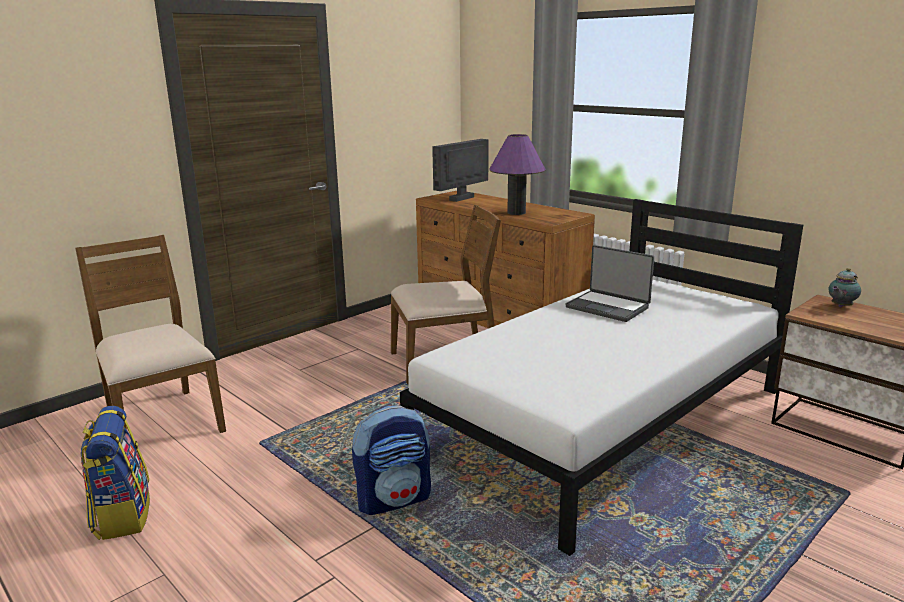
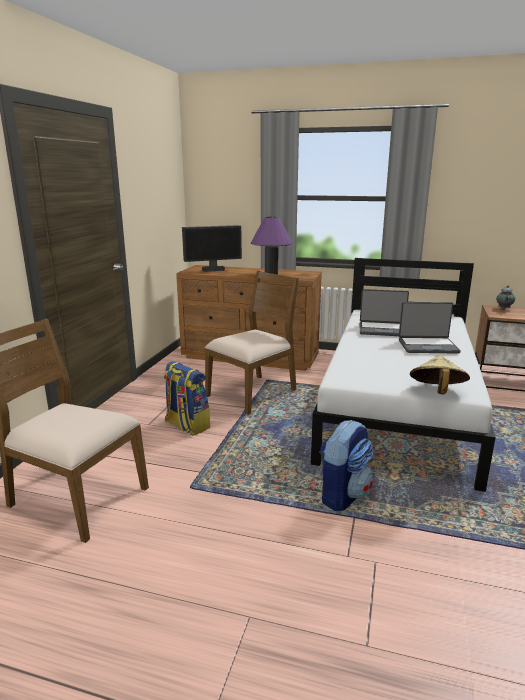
camera: 30 degrees left, 0 degrees up
(122, 515) = (145, 586): backpack -> backpack (186, 425)
(462, 199) = (213, 270): monitor -> monitor turned 120 degrees counterclockwise
(528, 398) = (436, 392): none -> beige hat
(630, 339) = (427, 346): none -> laptop

